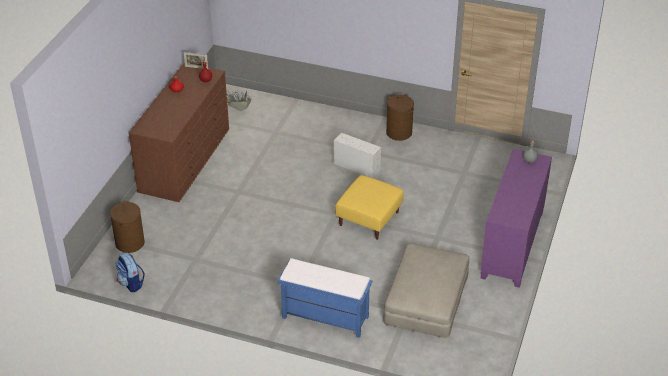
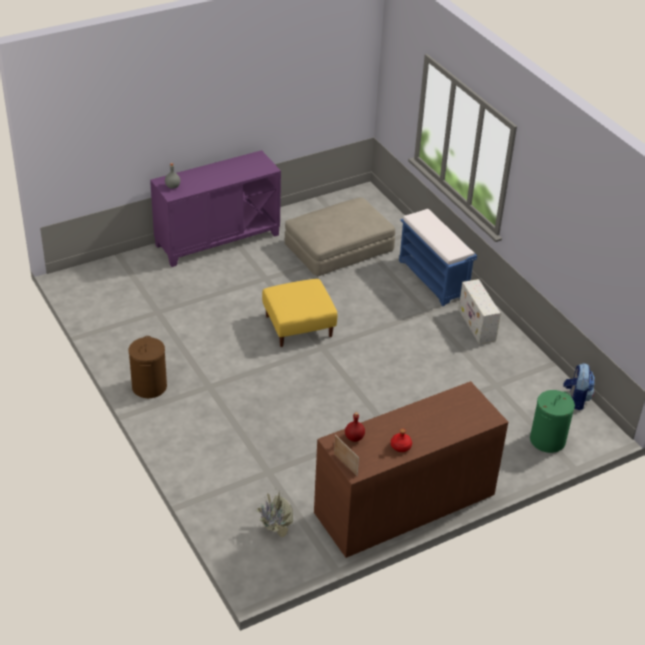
camera: 140 degrees left, 0 degrees up
(130, 243) = (547, 440): brown laundry basket -> green laundry basket
(356, 167) = (242, 379): white storage box -> white storage box (477, 325)

